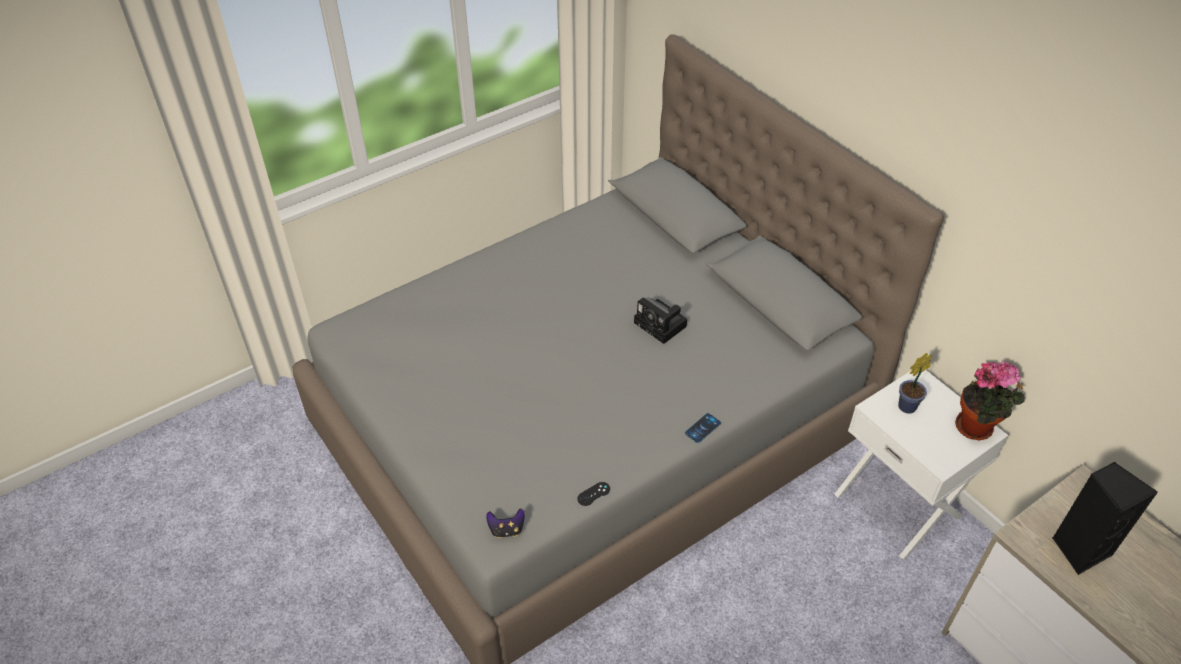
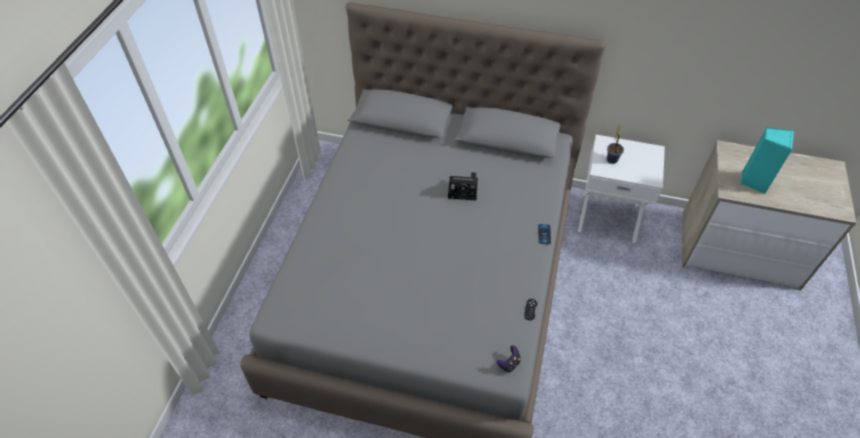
camera: 40 degrees left, 5 degrees up
(977, 428) = (650, 151): potted plant -> none
(1079, 549) = (753, 181): black speaker -> turquoise speaker

